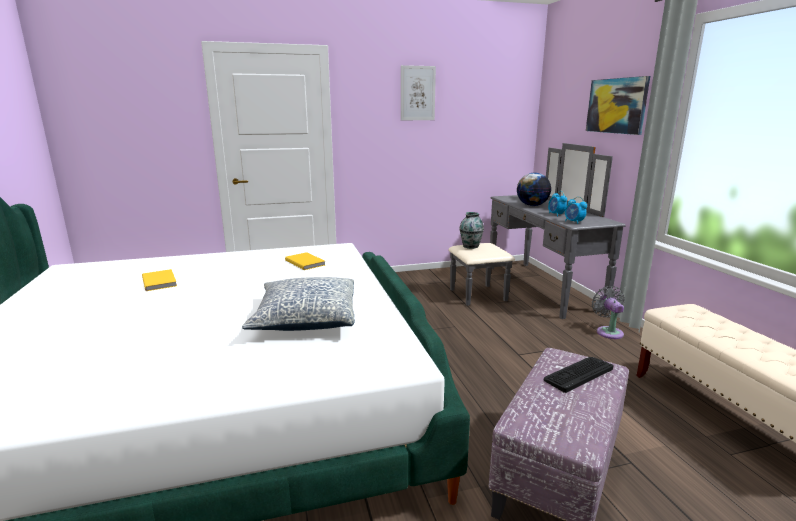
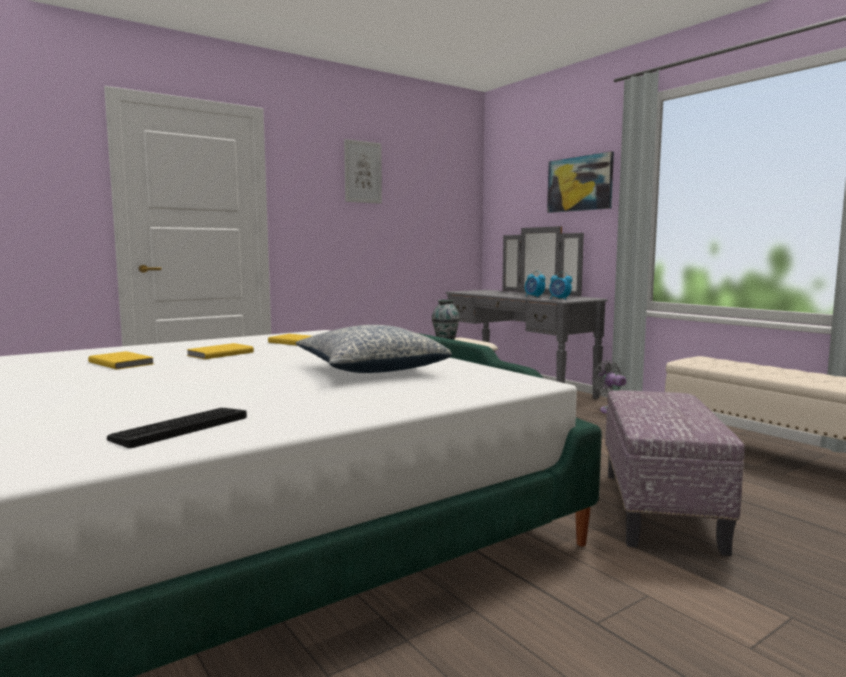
camera: 20 degrees left, 10 degrees down
(233, 275) = (219, 354): none -> yellow book
(532, 205) = (500, 294): globe -> none
(578, 374) = (661, 398): keyboard -> keyboard (180, 427)

